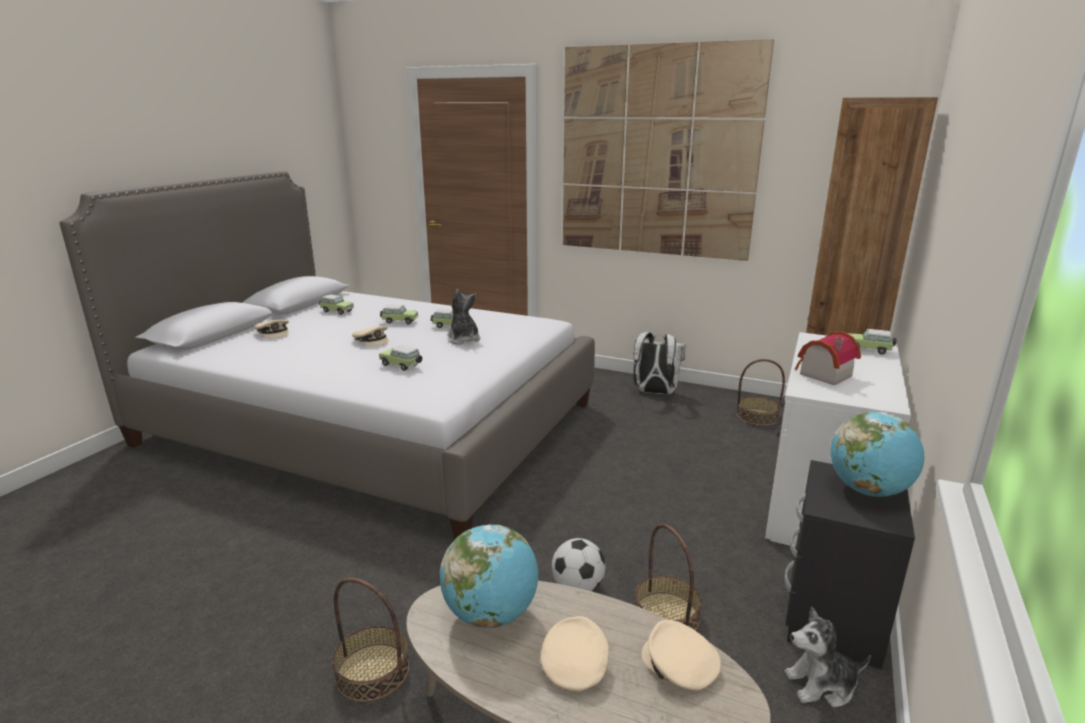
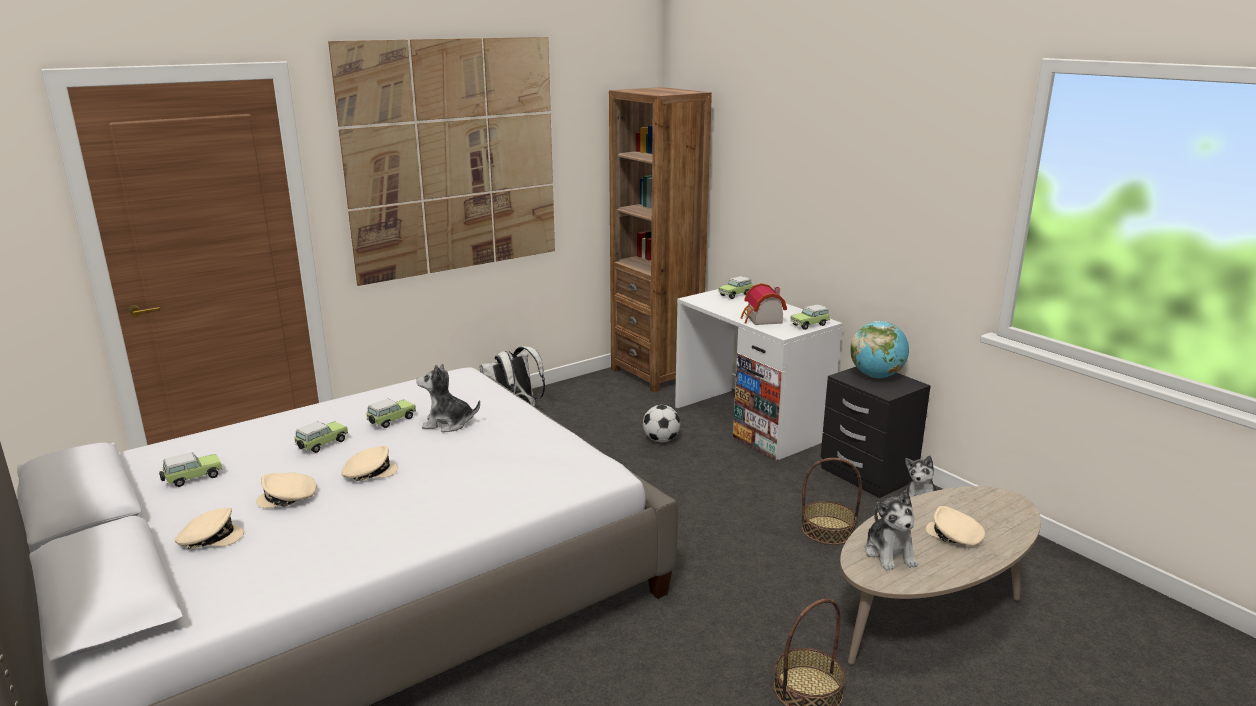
camera: 60 degrees left, 0 degrees up
(402, 365) = (489, 469): toy car -> toy car (810, 325)
(491, 614) = (889, 553): globe -> plush toy
(577, 587) = (772, 556): football -> football (661, 440)
(678, 667) = (969, 504): beige cap -> beige cap (288, 498)
(757, 417) = (614, 393): basket -> none

